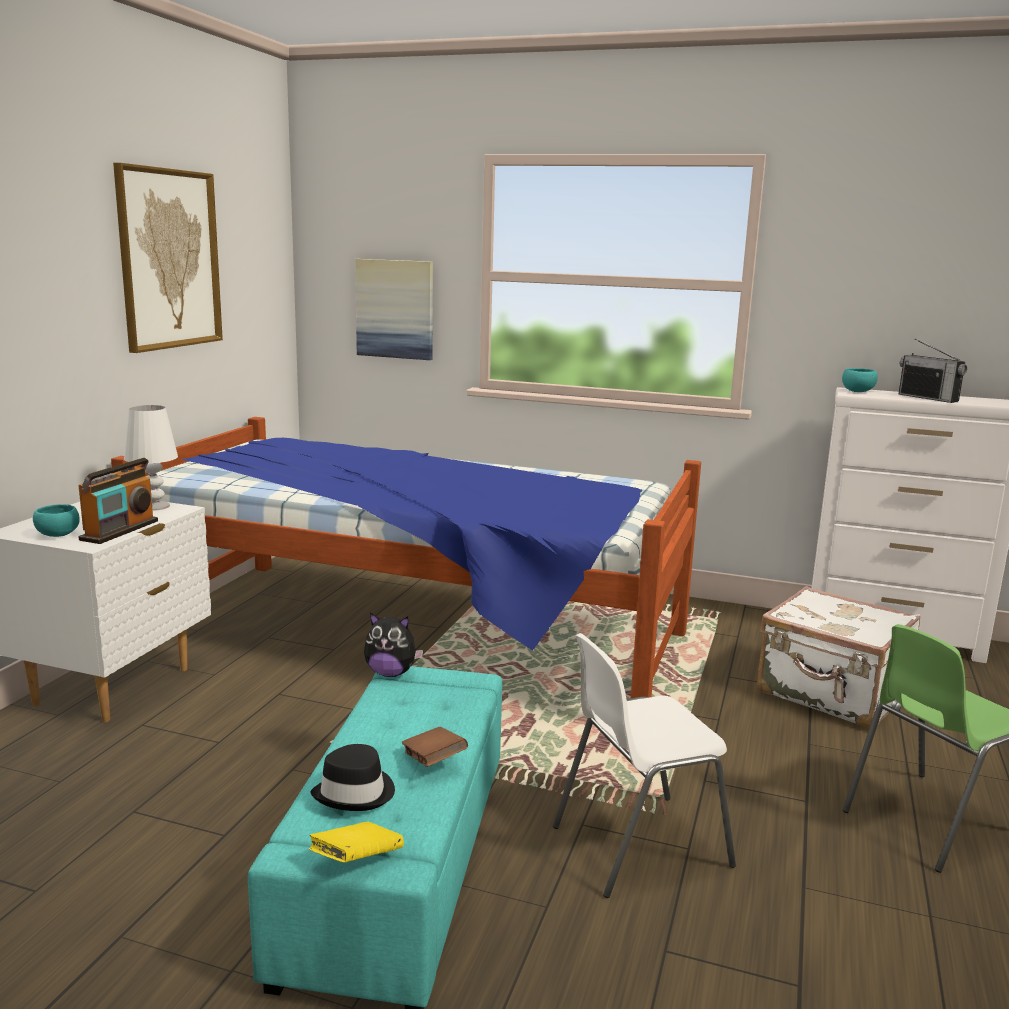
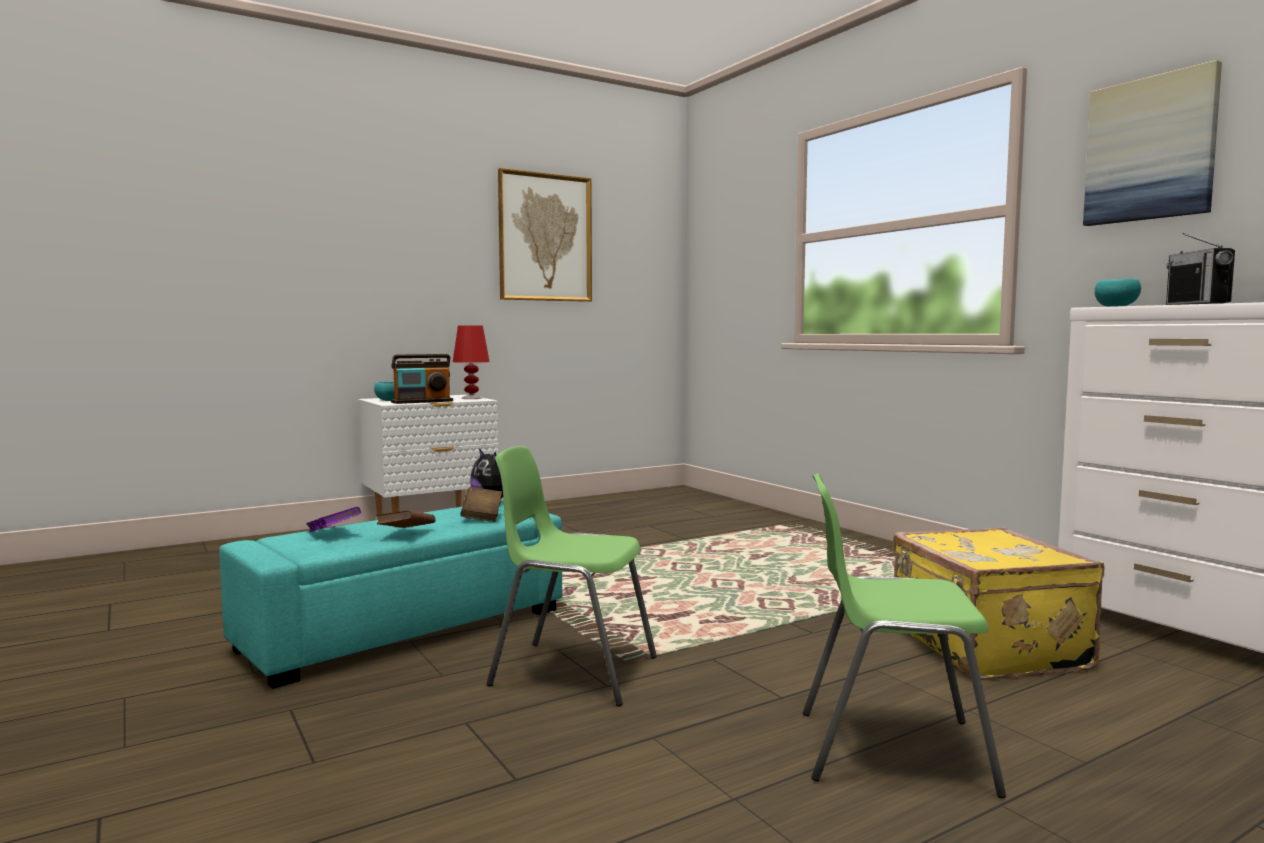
camera: 40 degrees right, 10 degrees down
(155, 506) = (472, 398): white table lamp -> red table lamp
(355, 793) = (333, 533): black hat -> purple book
(356, 860) = (263, 552): yellow book -> none
(395, 309) = (741, 279): picture -> picture (1150, 149)
(414, 638) = (654, 539): bed -> none
(444, 704) = (482, 517): none -> brown book
(638, 845) = (572, 671): white chair -> green chair
(831, 694) = (985, 648): white suitcase -> yellow suitcase

